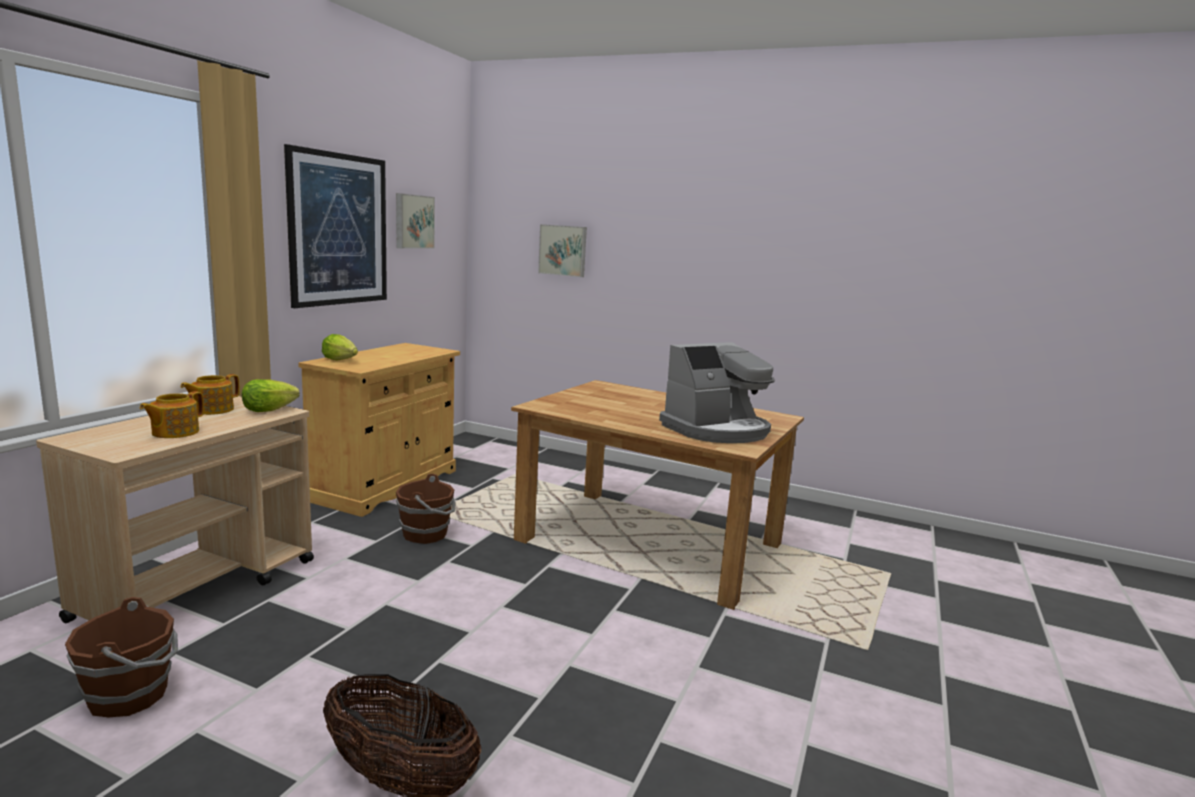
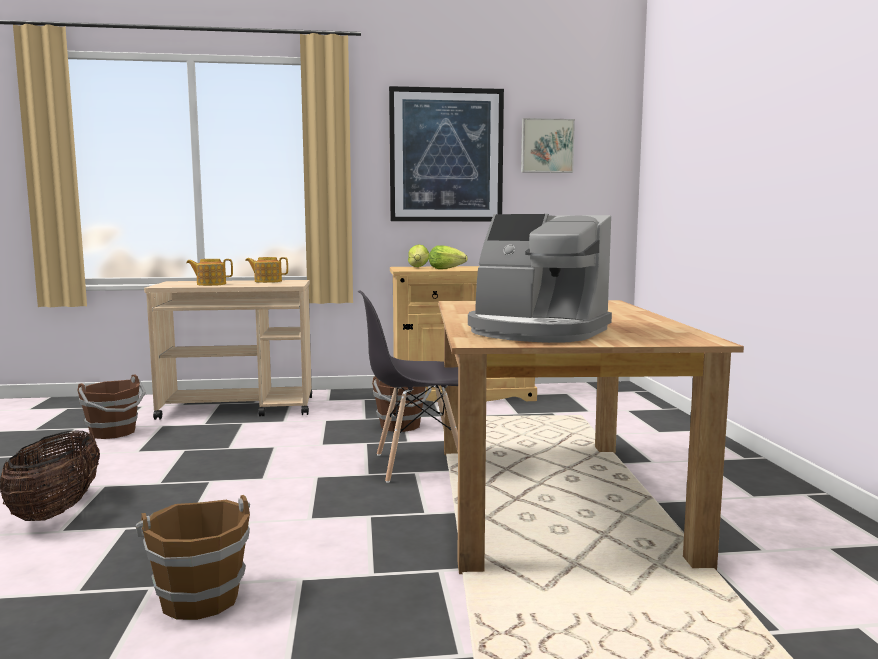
camera: 60 degrees right, 5 degrees down
(268, 410) = (287, 284): lettuce -> lettuce (446, 269)
(534, 559) = (419, 465): none -> grey chair
(563, 250) = (695, 156): picture -> none
(695, 718) = (199, 597): none -> brown bucket

